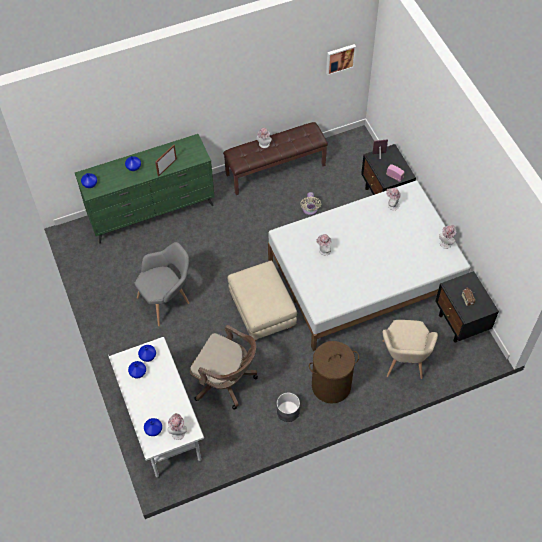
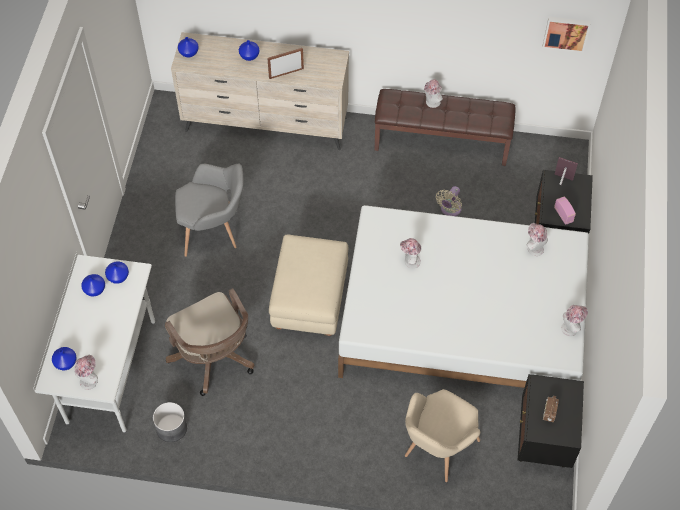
camera: 30 degrees right, 0 degrees up
(152, 212) = (266, 125): green dresser -> beige dresser
(288, 411) = (260, 432): grey planter -> grey planter (171, 428)
(331, 386) = (331, 430): brown laundry basket -> none

